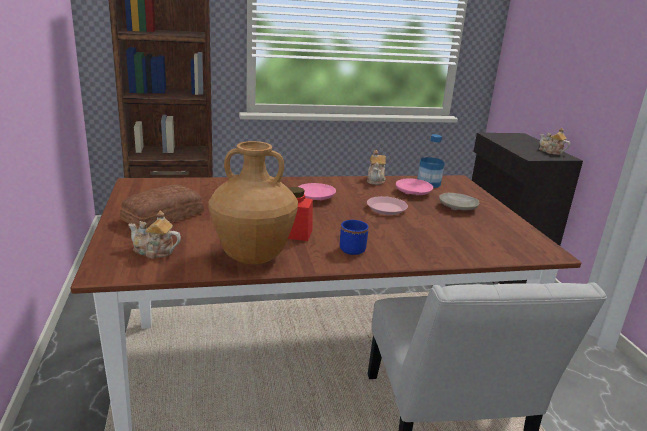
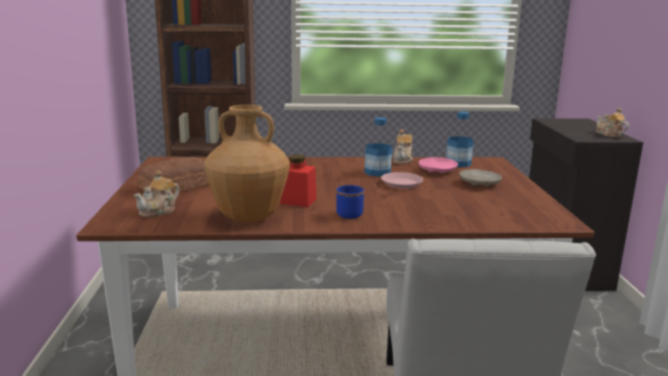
camera: 10 degrees right, 5 degrees down
(154, 251) = (159, 211): teapot -> teapot turned 75 degrees counterclockwise
(315, 197) = (332, 173): pink plate -> none
(358, 195) = (377, 172): none -> bottle

